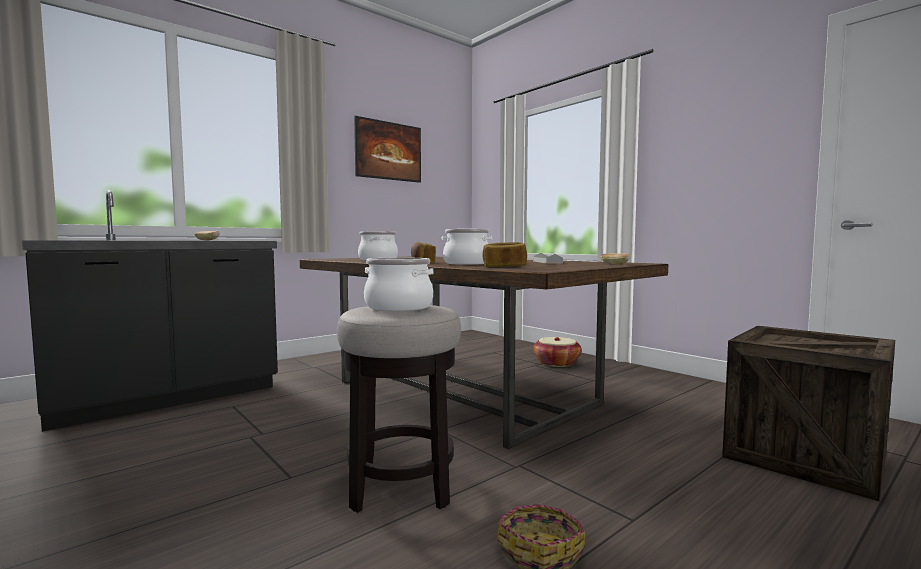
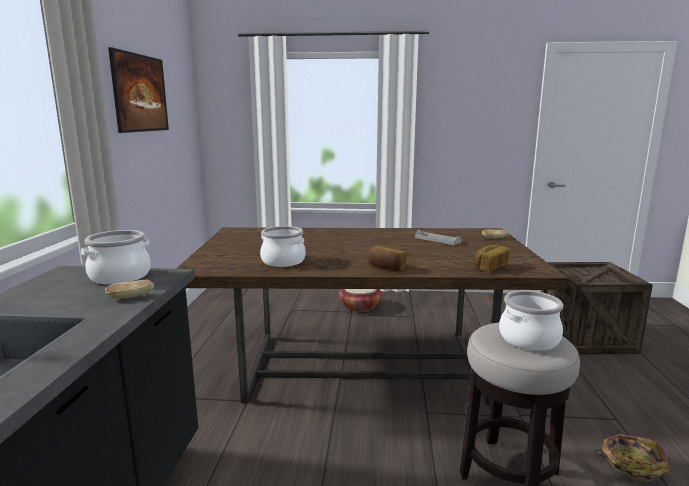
camera: 45 degrees left, 10 degrees up
(466, 263) = (417, 260): cooking pot -> cooking pot (120, 276)

